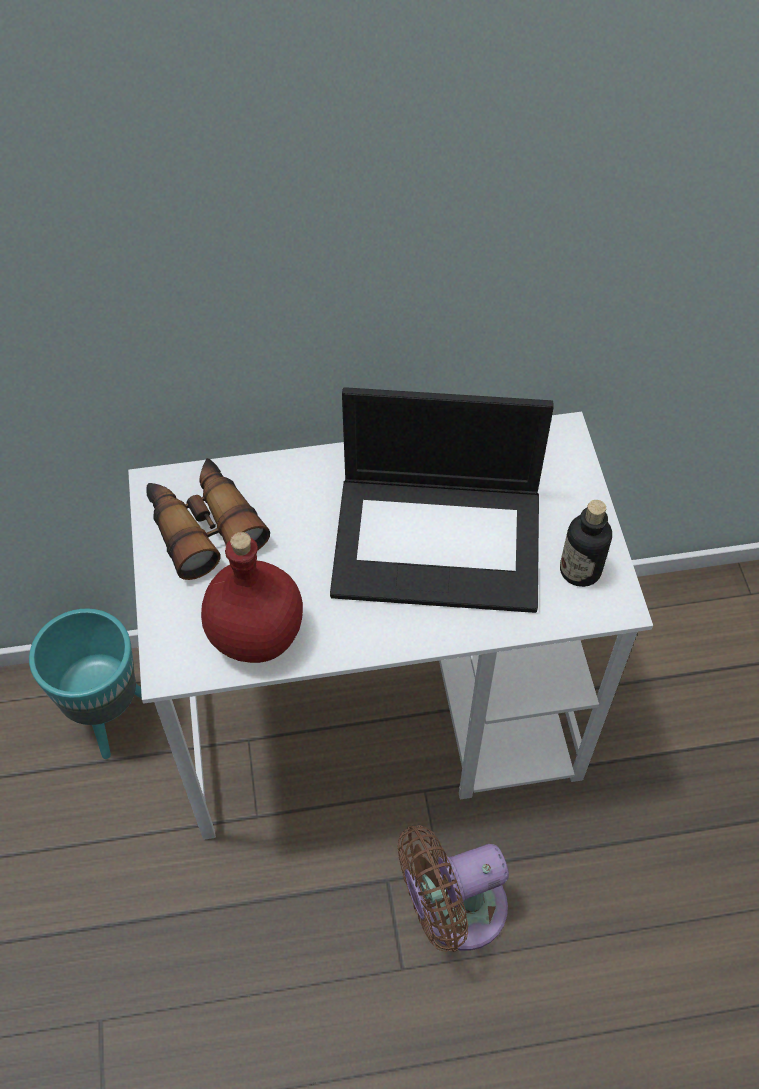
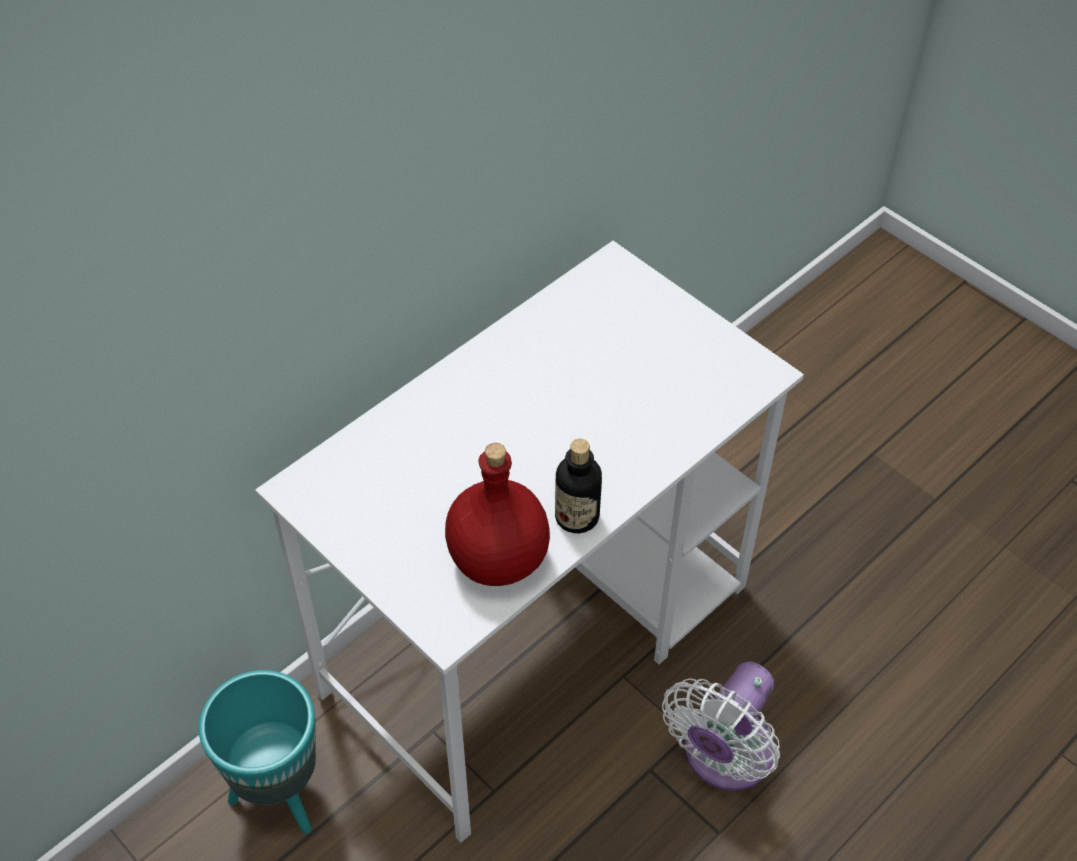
camera: 35 degrees left, 5 degrees down
(204, 525) = (371, 498): binoculars -> none
(440, 541) = (587, 400): laptop -> none
(453, 910) = (723, 757): brown fan -> white fan
(580, 570) = (716, 363): bottle -> bottle (577, 517)

